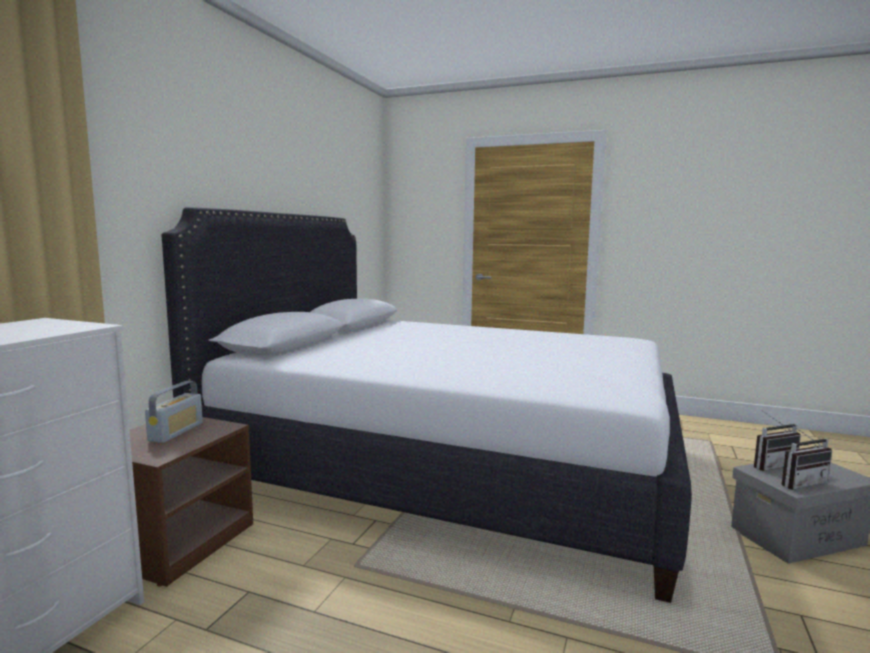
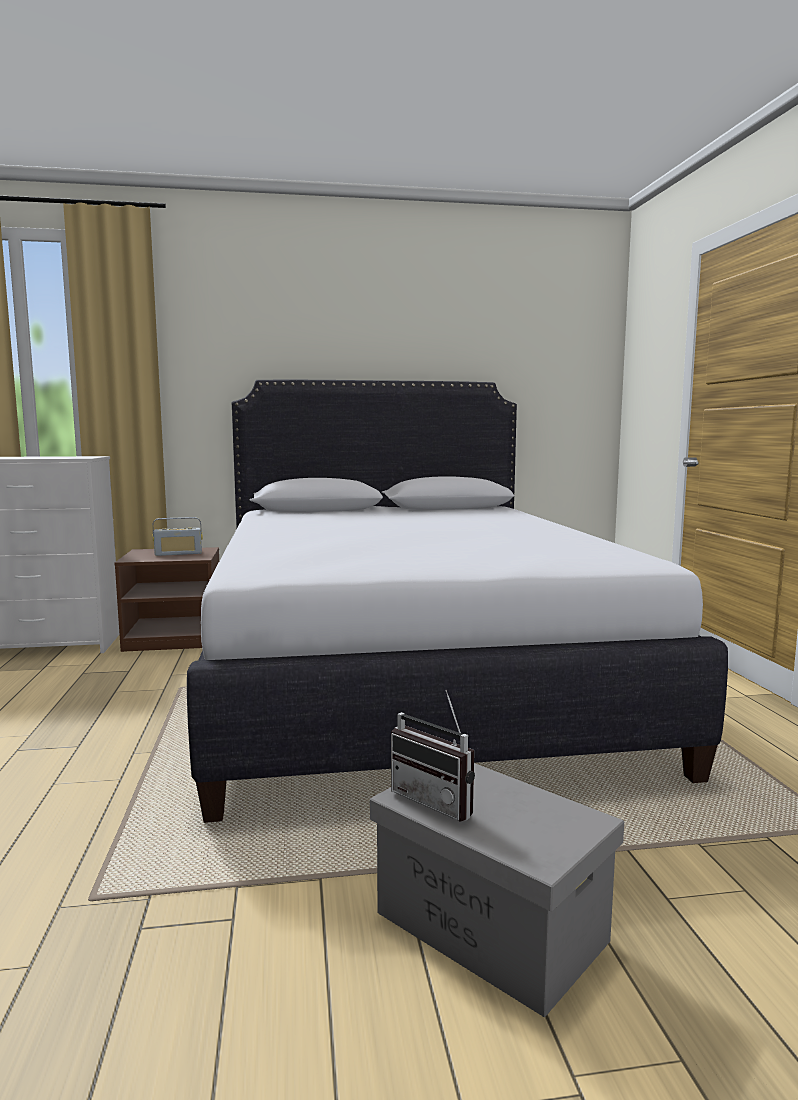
camera: 60 degrees right, 0 degrees up
(770, 465) = (497, 780): radio -> none

